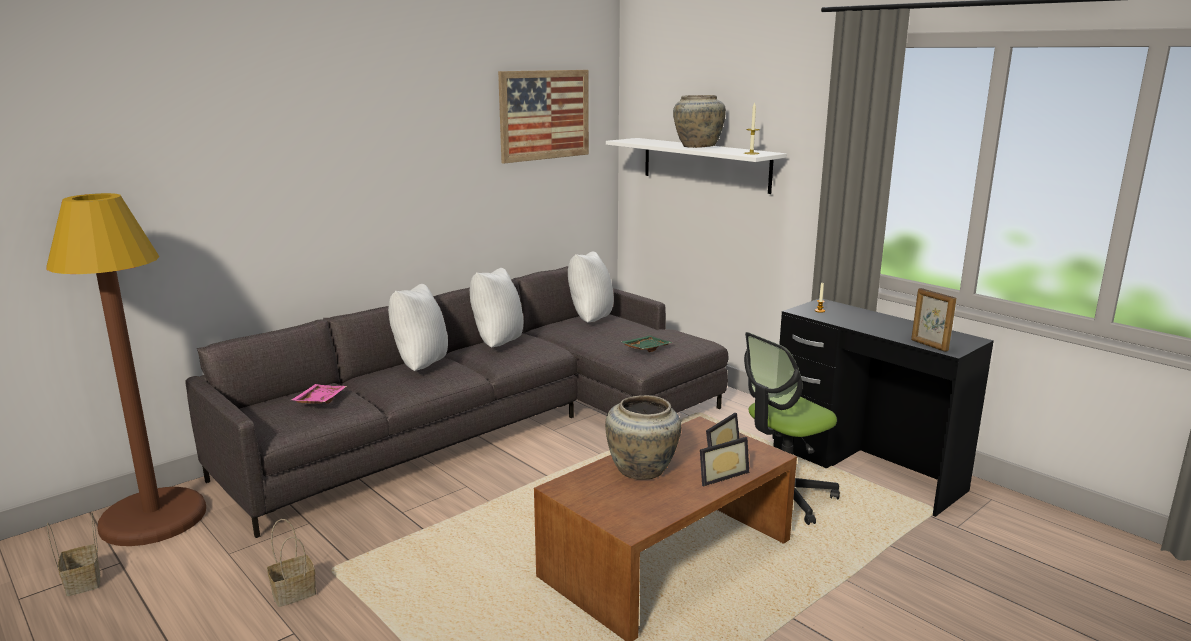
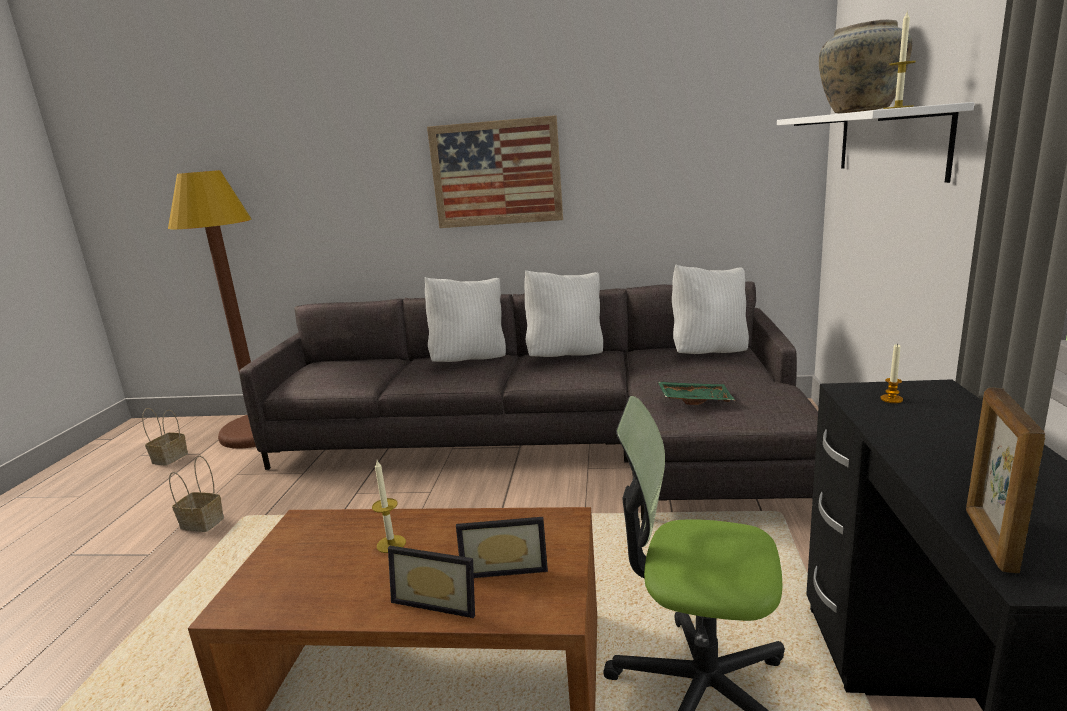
camera: 50 degrees right, 0 degrees up
(319, 401) = (350, 369): pink tray -> none
(544, 115) = (696, 91): picture -> picture (496, 173)
(643, 470) = (391, 544): beige vase -> candle

